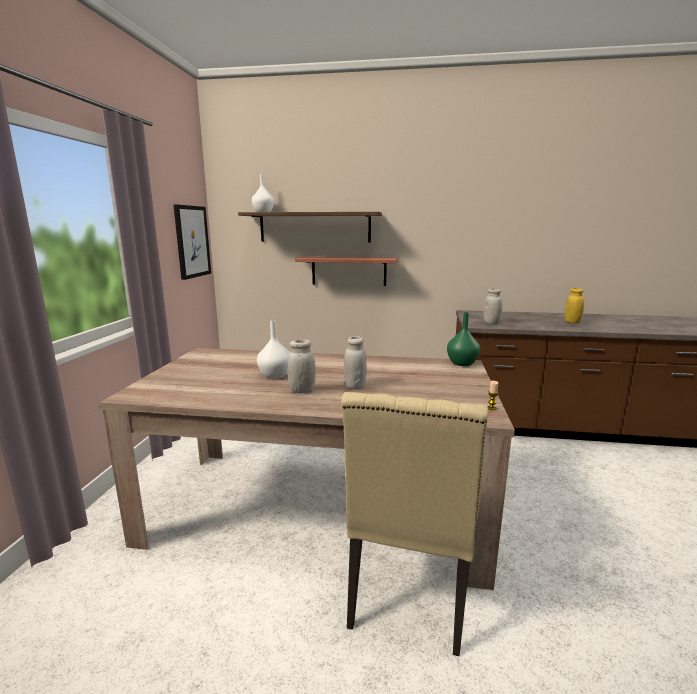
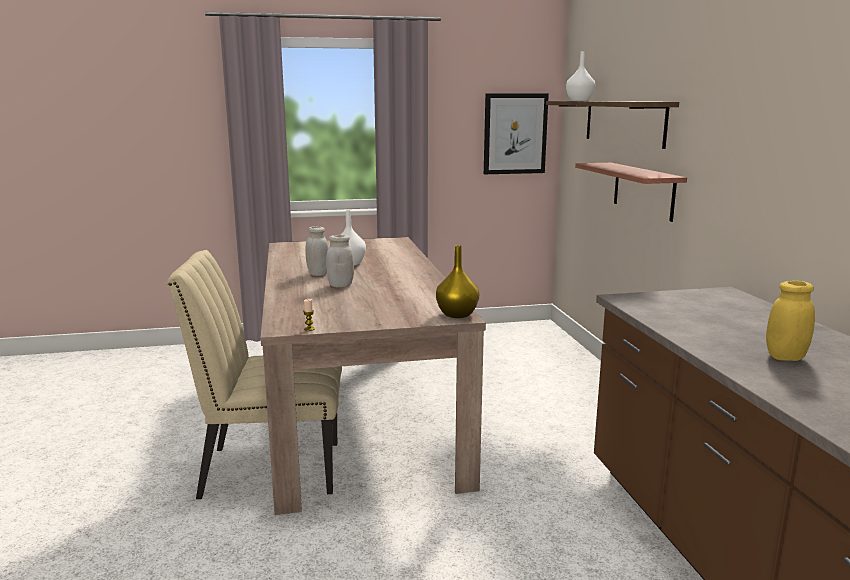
camera: 70 degrees right, 0 degrees up
(462, 364) = (456, 315): green vase -> yellow vase
(491, 323) = (658, 305): white jar -> none

